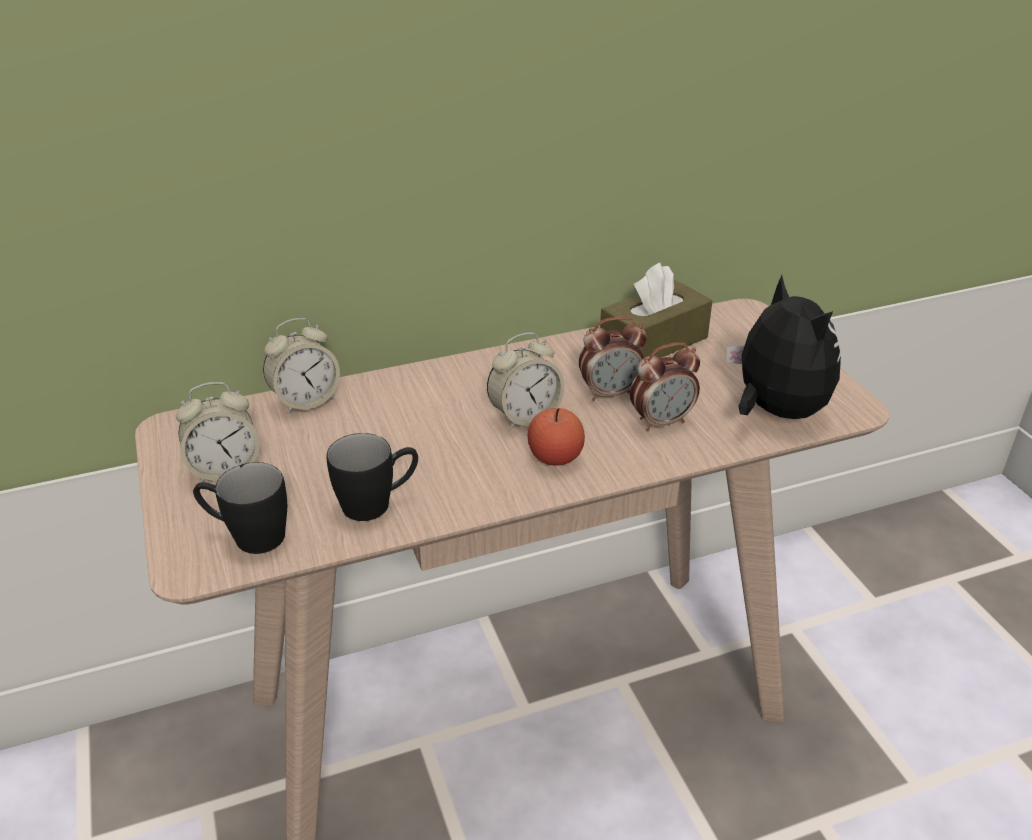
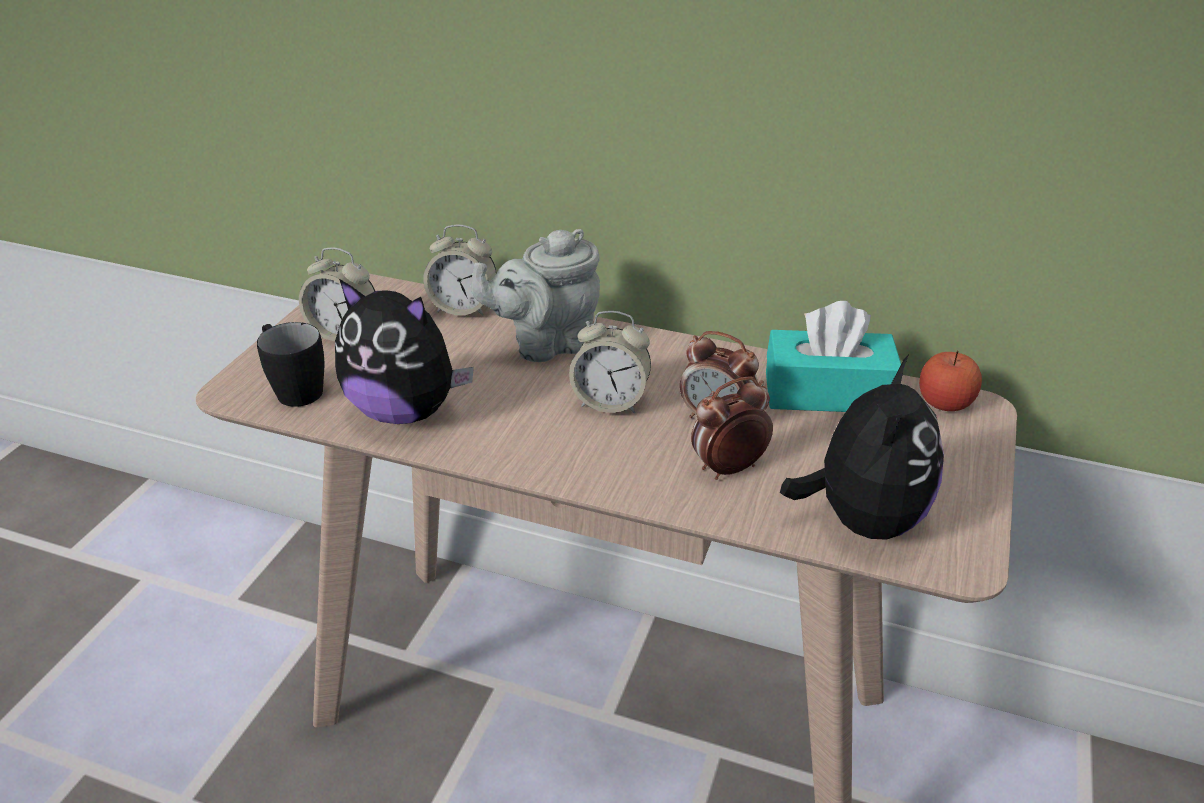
camera: 40 degrees right, 0 degrees up
(377, 503) = (405, 411): black mug -> plush toy
(416, 398) = (545, 344): none -> grey teapot
(555, 457) = (587, 448): apple -> apple (944, 403)
(653, 342) = (827, 393): brown tissue box -> turquoise tissue box
(662, 422) = (728, 468): alarm clock -> alarm clock turned 135 degrees clockwise

